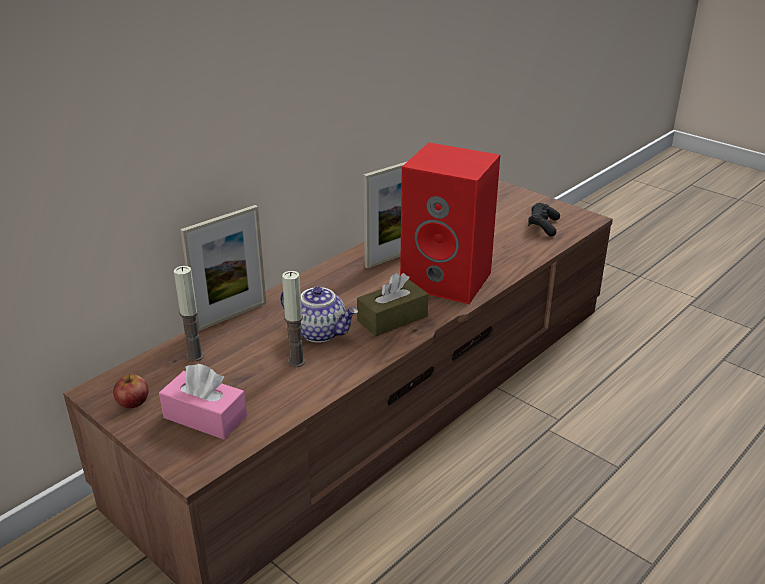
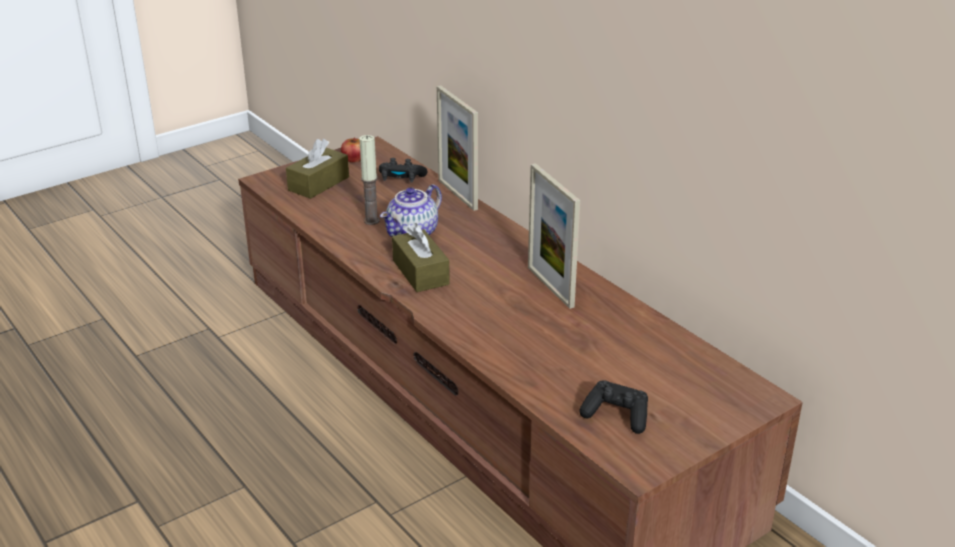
camera: 100 degrees right, 0 degrees up
(195, 356) = (401, 179): candle -> black game controller
(205, 417) = (318, 183): pink tissue box -> brown tissue box
(448, 279) = (488, 315): red speaker -> none

